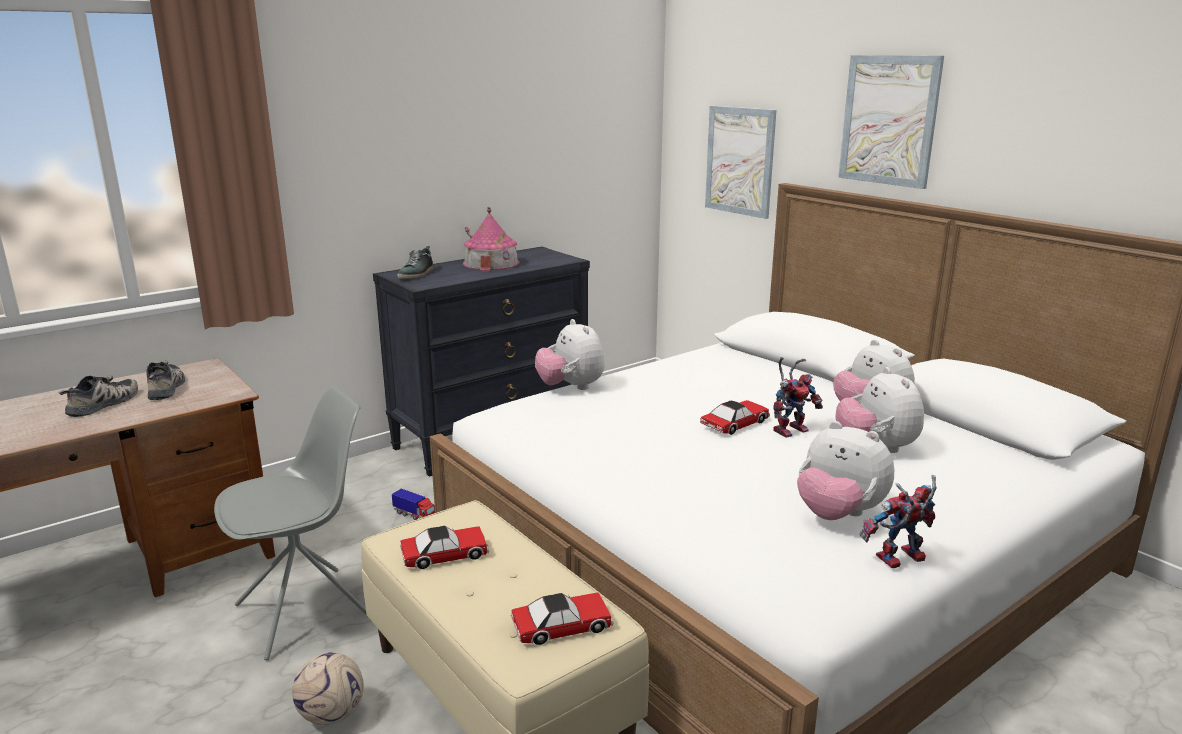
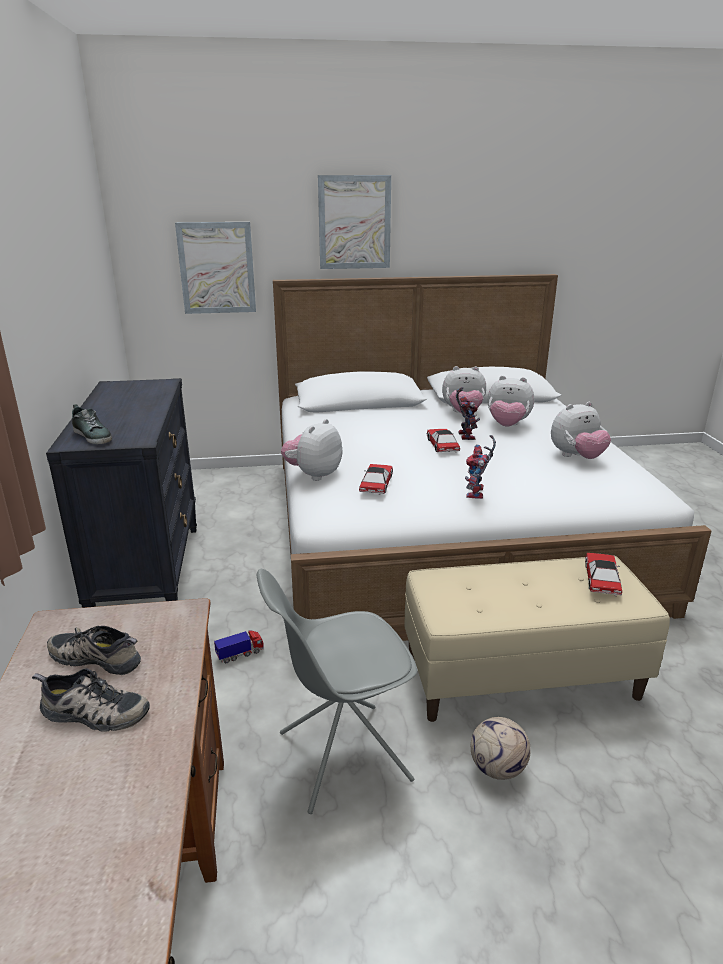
camera: 60 degrees left, 5 degrees up
(104, 404) = (92, 714): shoe -> shoe turned 135 degrees clockwise
(307, 611) = (341, 756): grey chair -> grey chair turned 105 degrees counterclockwise
(445, 555) = (486, 601): toy car -> toy car (376, 484)
(491, 263) = (118, 405): toy house -> none
(571, 387) = (313, 475): plush toy -> plush toy turned 120 degrees clockwise
(899, 560) = (629, 460): toy robot -> toy robot (477, 494)

